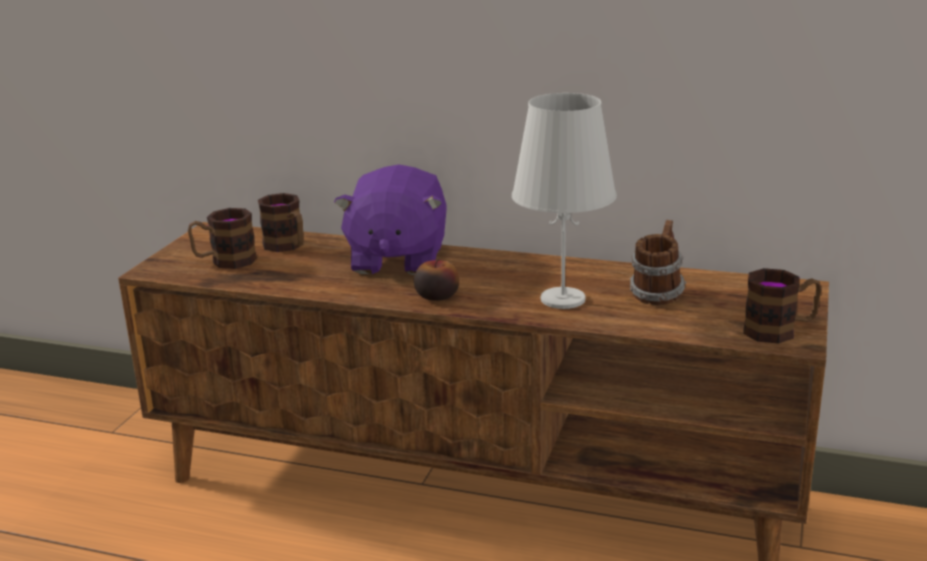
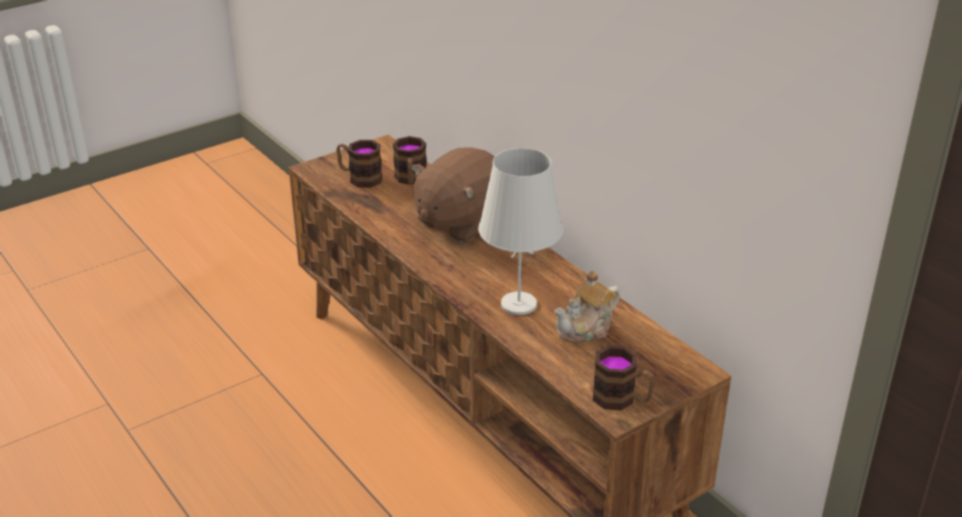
camera: 35 degrees right, 10 degrees up
(396, 260) = (461, 221): purple plush toy -> brown plush toy
(437, 296) = (445, 265): apple -> none
(656, 294) = (586, 329): mug -> teapot

